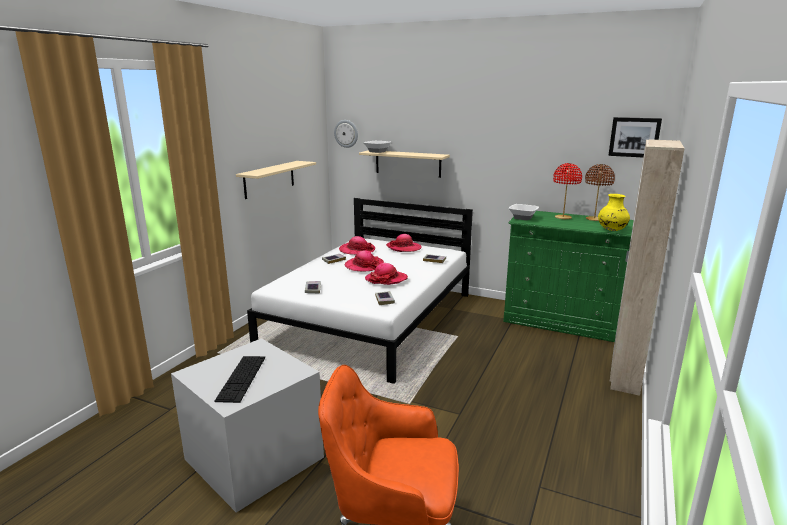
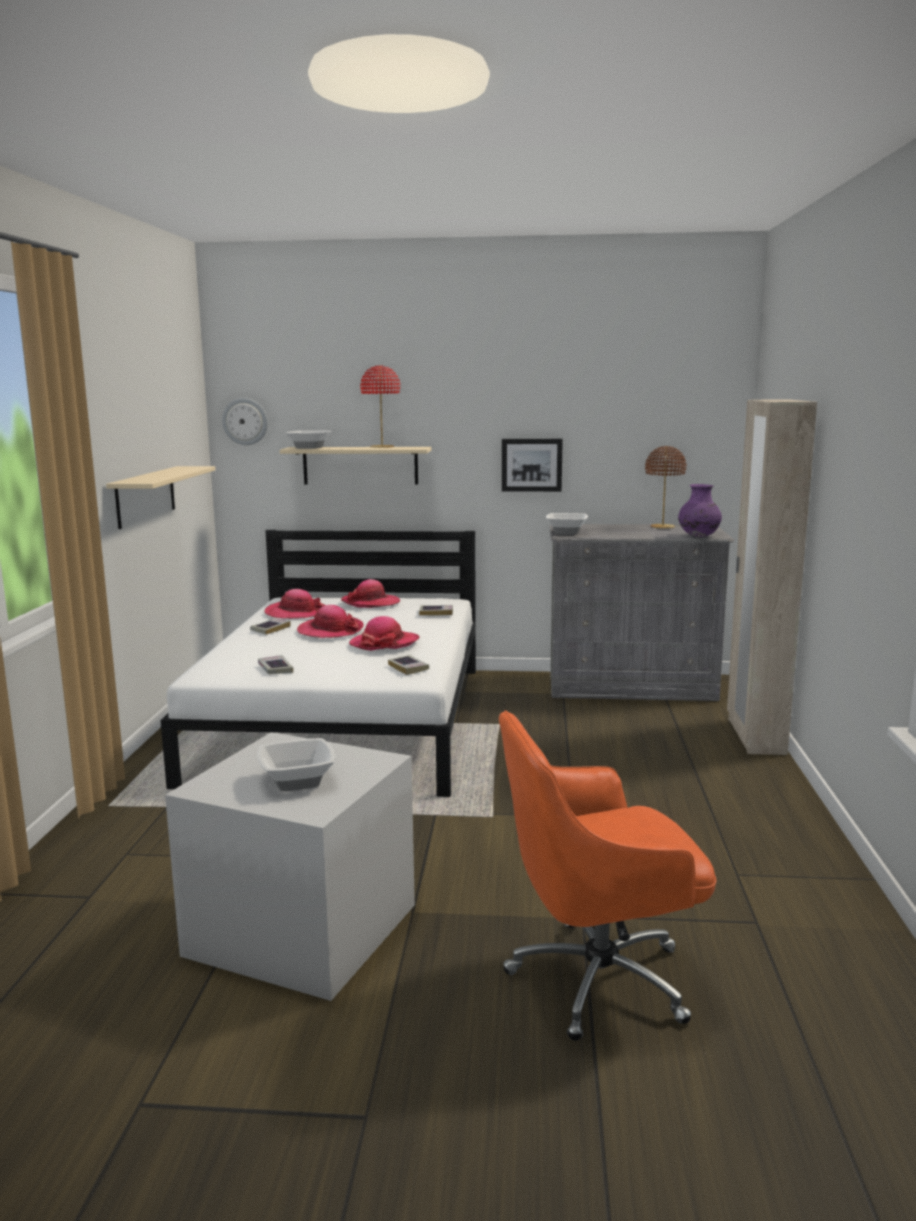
camera: 20 degrees left, 5 degrees down
(241, 378) = (296, 781): keyboard -> bowl
(561, 321) = (631, 687): green dresser -> grey dresser
(562, 217) = (620, 528): red table lamp -> red table lamp (381, 447)
(611, 230) = (698, 536): yellow vase -> purple vase
(634, 137) = (702, 407): picture -> picture (531, 465)

